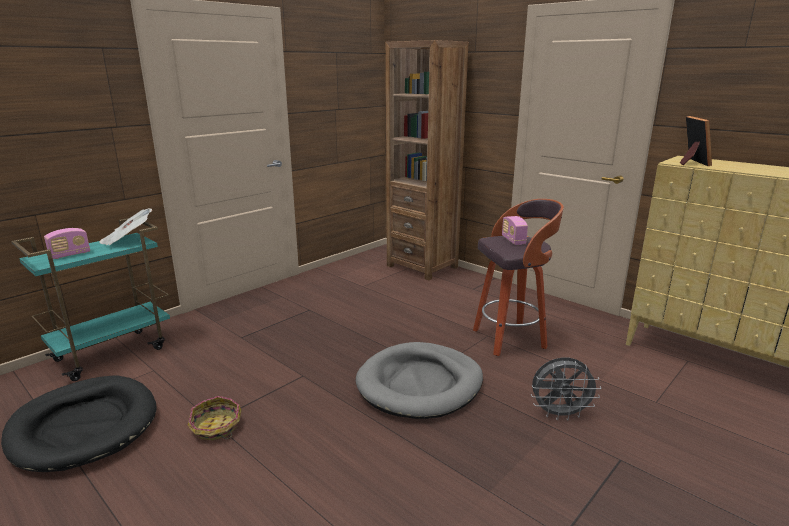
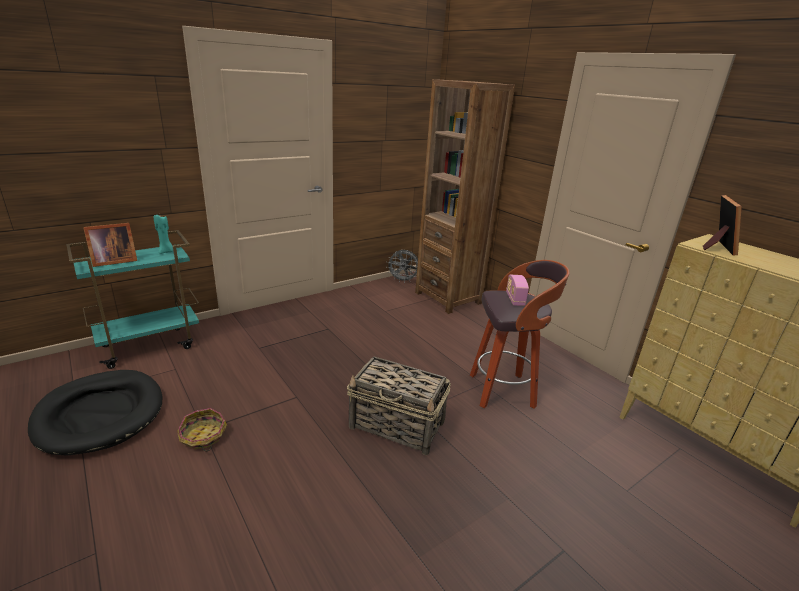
camera: 10 degrees right, 5 degrees up
(70, 255) = (113, 261): radio -> picture frame
(127, 240) = (166, 252): newspaper -> turquoise candle
(420, 384) = (397, 425): grey dog bed -> basket
(560, 414) = (521, 485): grey fan -> grey fan (403, 280)

